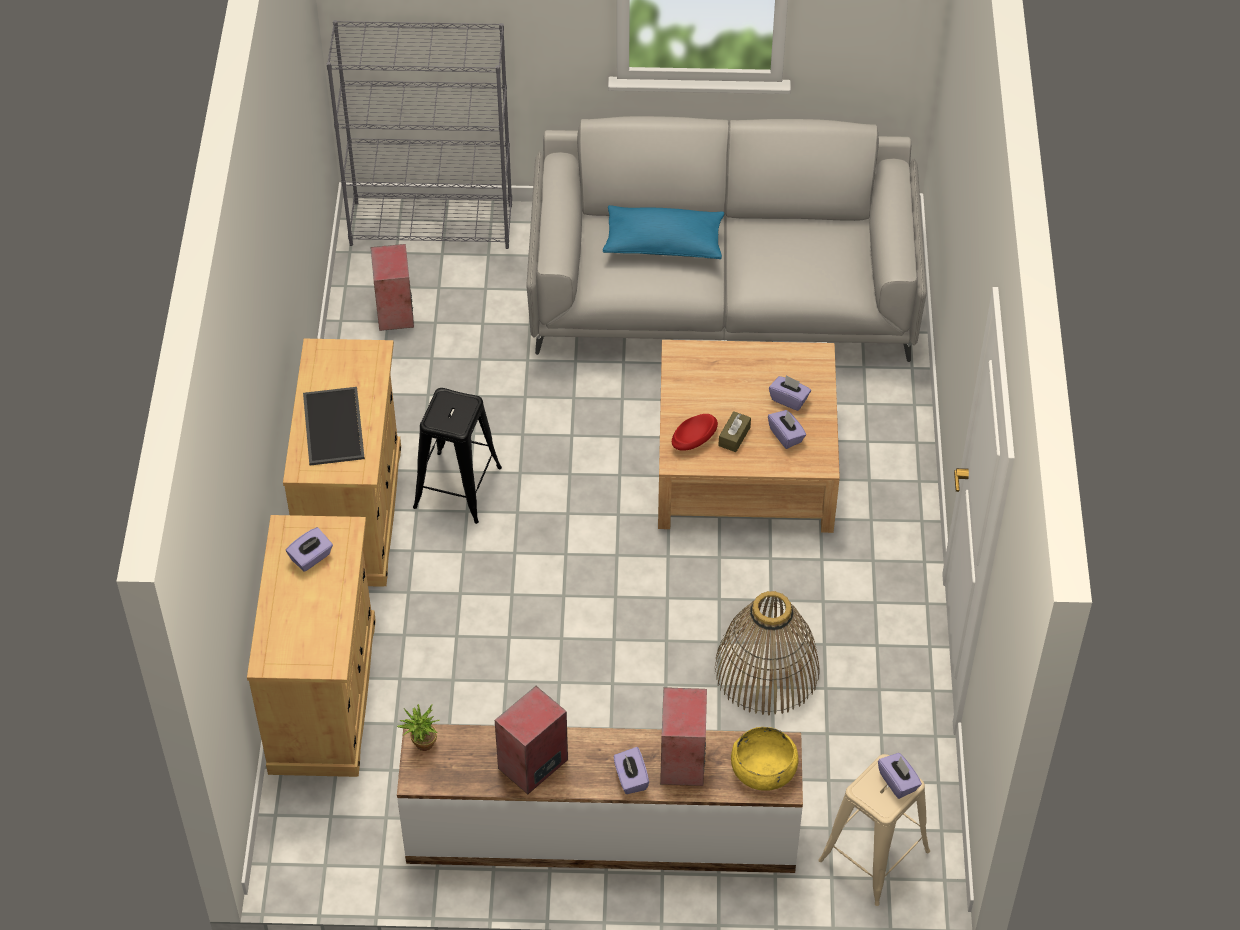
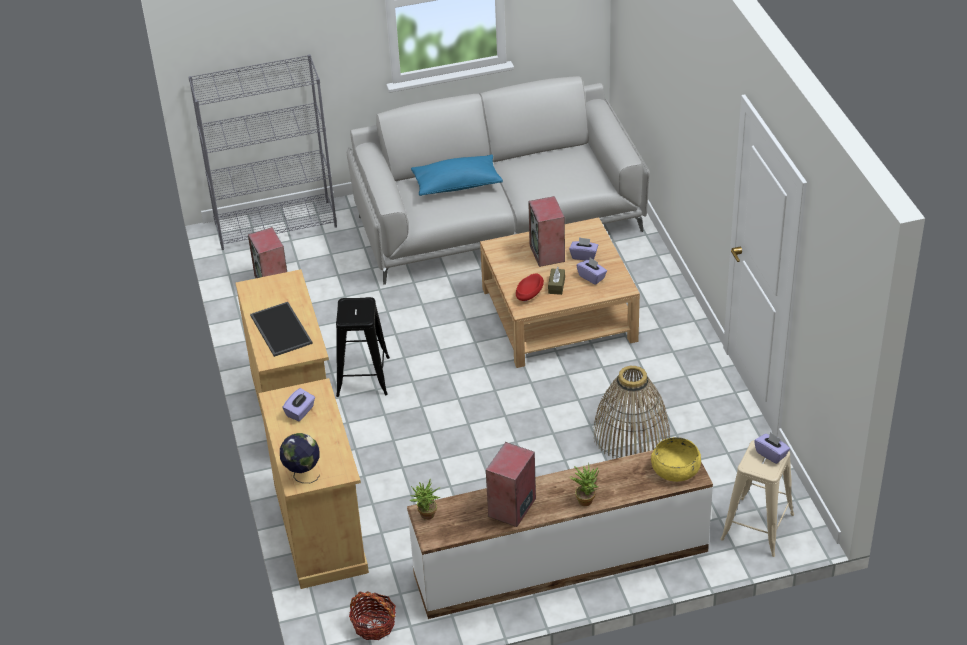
camera: 15 degrees left, 10 degrees down
(279, 651) = (302, 474): none -> globe
(337, 852) = (374, 625): none -> basket
(630, 778) = (585, 499): purple tissue box -> potted plant
(683, 761) = (618, 479): speaker -> speaker (548, 253)

